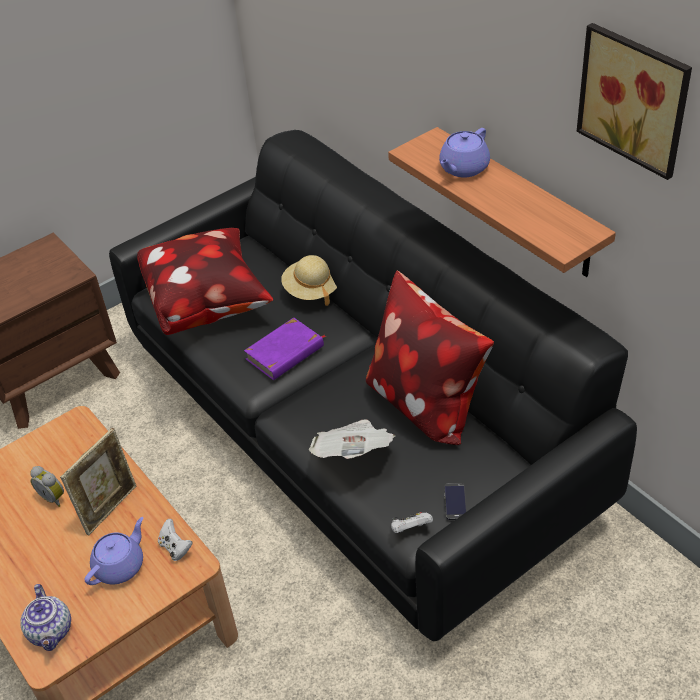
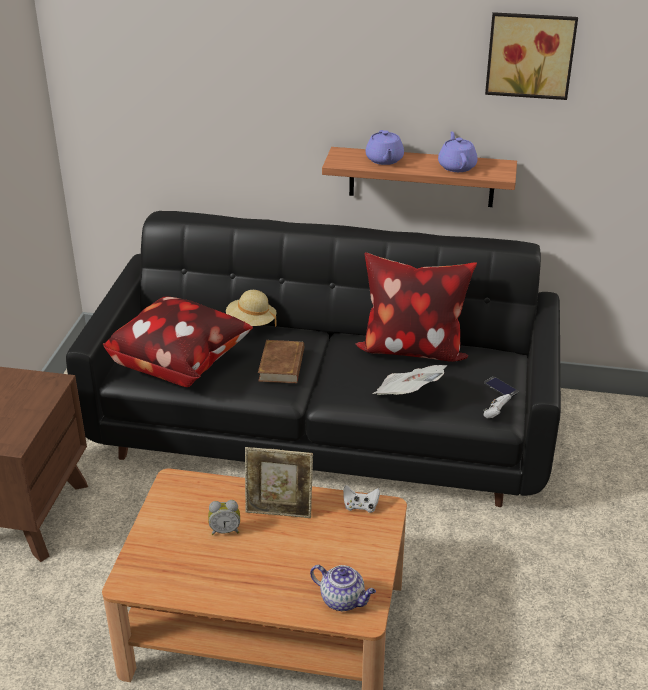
camera: 45 degrees left, 10 degrees down
(110, 508) = (279, 512): picture frame -> picture frame turned 105 degrees clockwise
(120, 565) = (336, 537): purple teapot -> purple teapot (456, 166)
(285, 353) = (282, 365): purple book -> brown book

